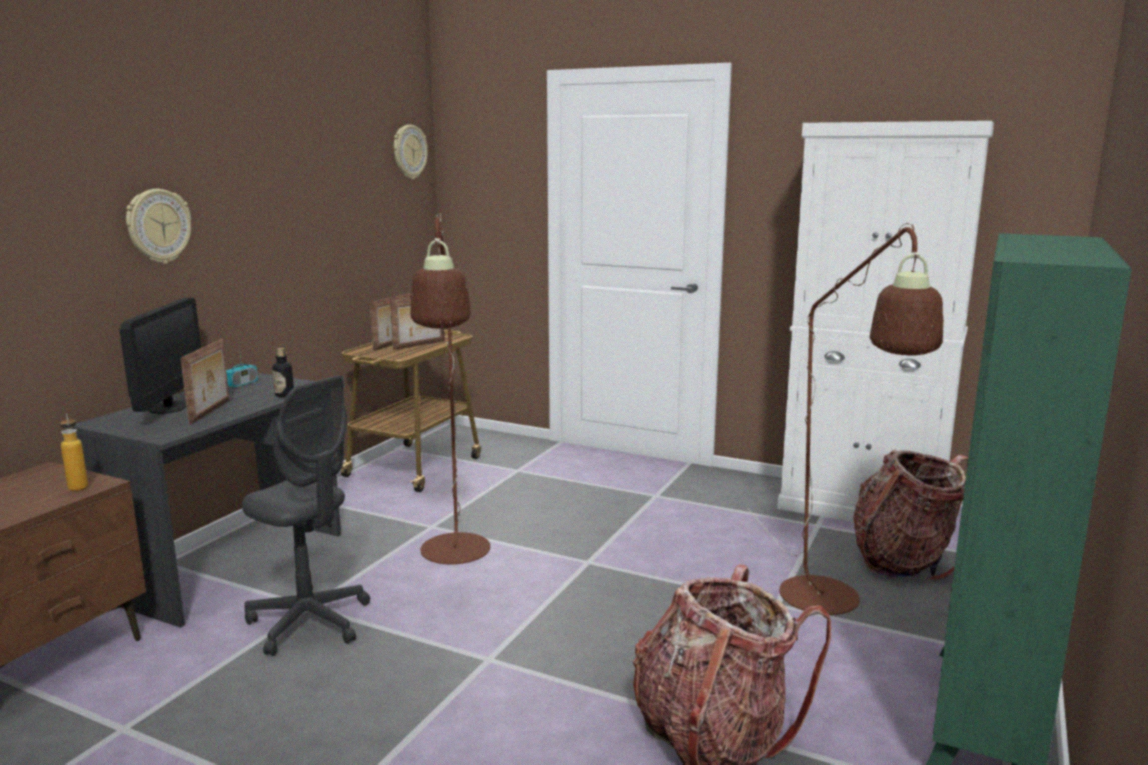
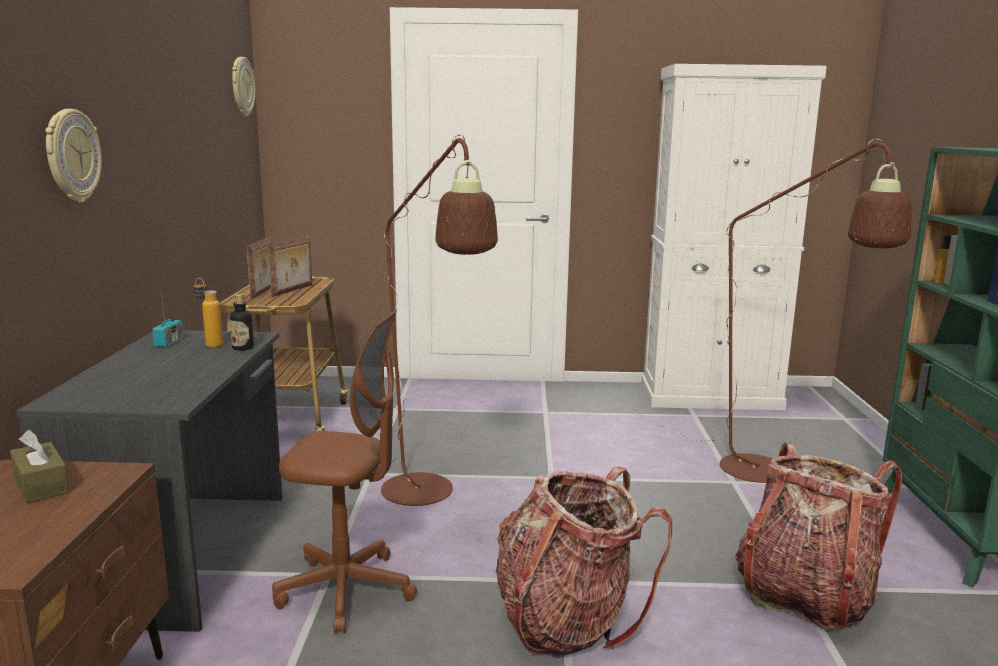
camera: 25 degrees left, 0 degrees up
(45, 484) = (41, 485): none -> brown tissue box
(78, 485) = (92, 479): bottle -> bottle (210, 344)
(168, 408) = (122, 375): monitor -> none
(211, 411) = (186, 373): picture frame -> none
(309, 622) = (346, 590): grey office chair -> brown office chair
(905, 561) = (782, 431): backpack -> backpack (566, 621)

